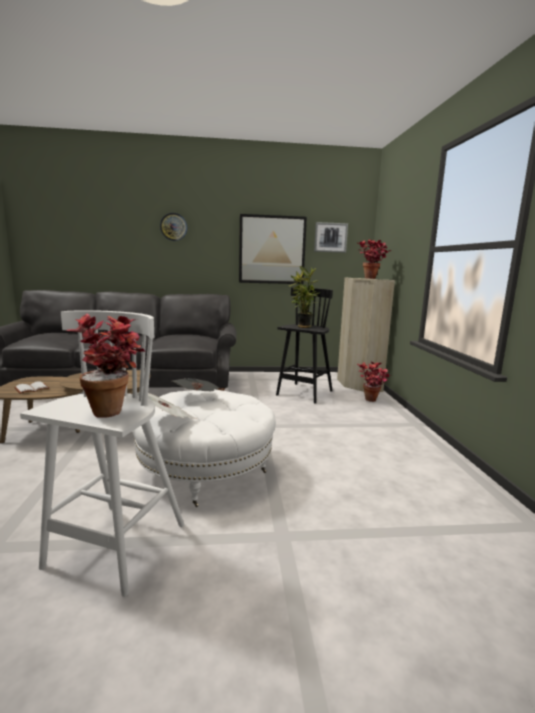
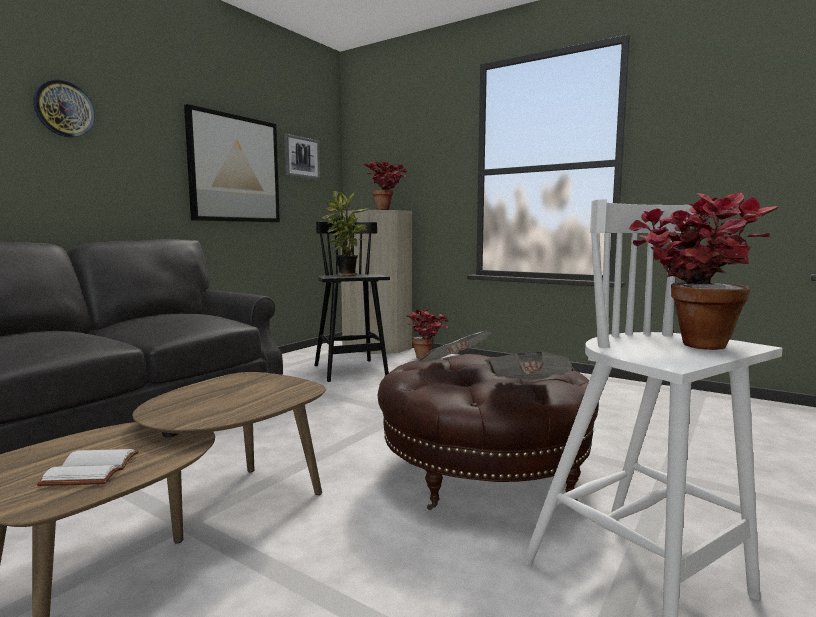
camera: 50 degrees left, 5 degrees down
(205, 470) = (484, 472): white ottoman -> brown ottoman

